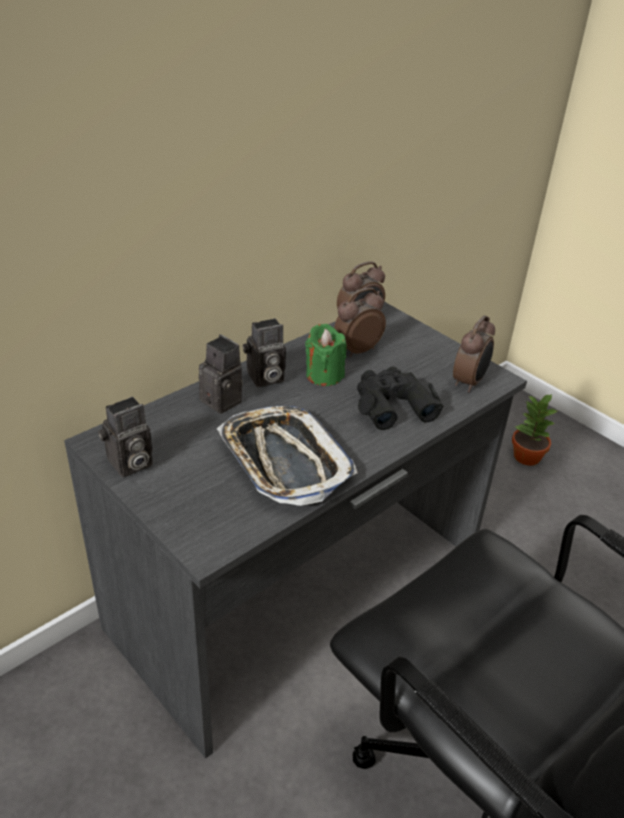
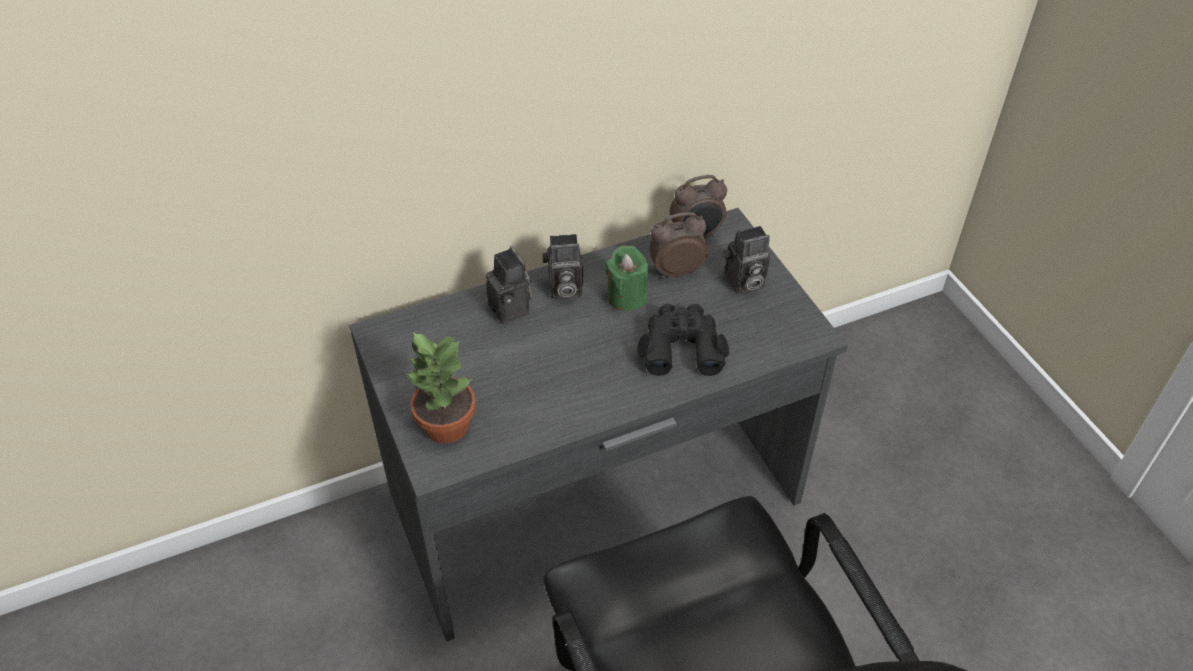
camera: 20 degrees right, 10 degrees up
(129, 464) = (397, 364): camera -> camera (743, 283)
(284, 460) = (542, 390): tray -> none
(469, 382) = (780, 335): alarm clock -> none
(526, 456) = (920, 400): potted plant -> potted plant (445, 425)

